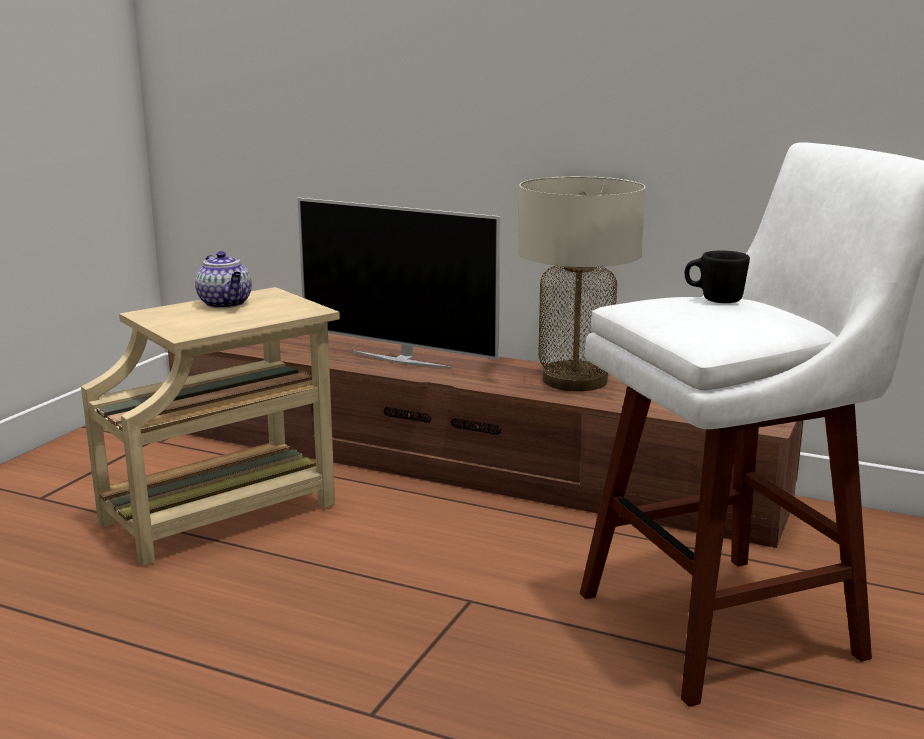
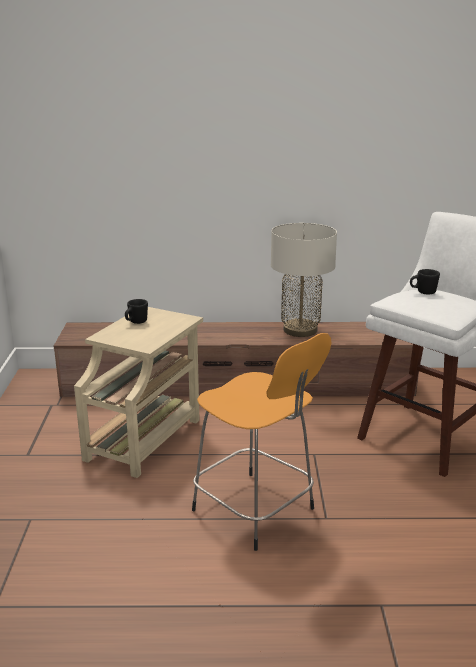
camera: 25 degrees left, 5 degrees up
(226, 304) = (136, 322): teapot -> black mug
(263, 668) = (256, 511): none -> orange stool
(402, 359) = (201, 333): television -> none

